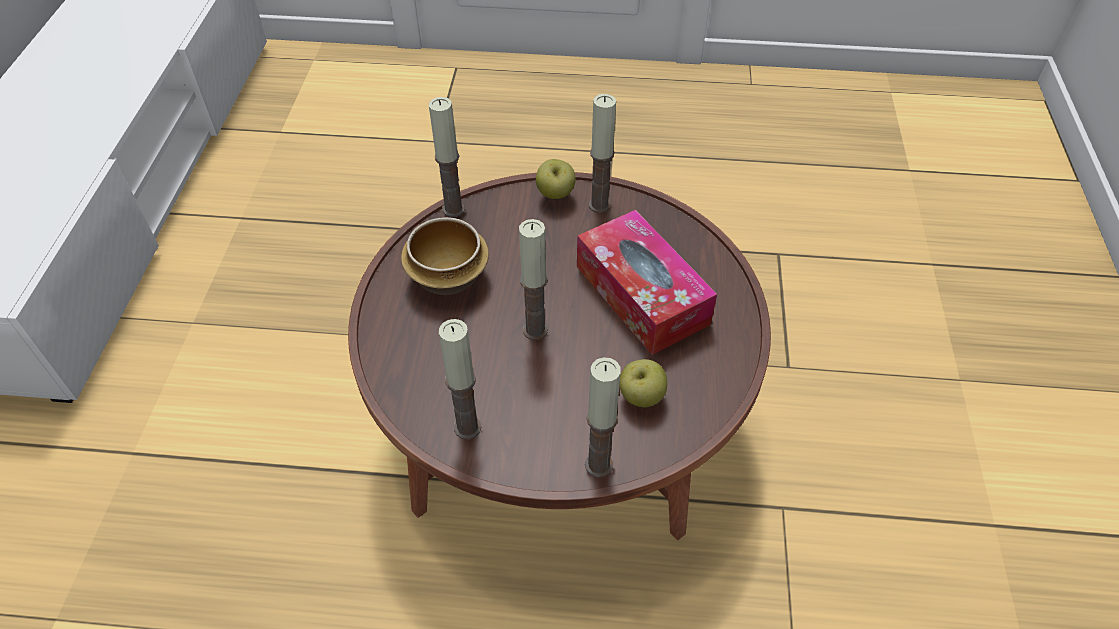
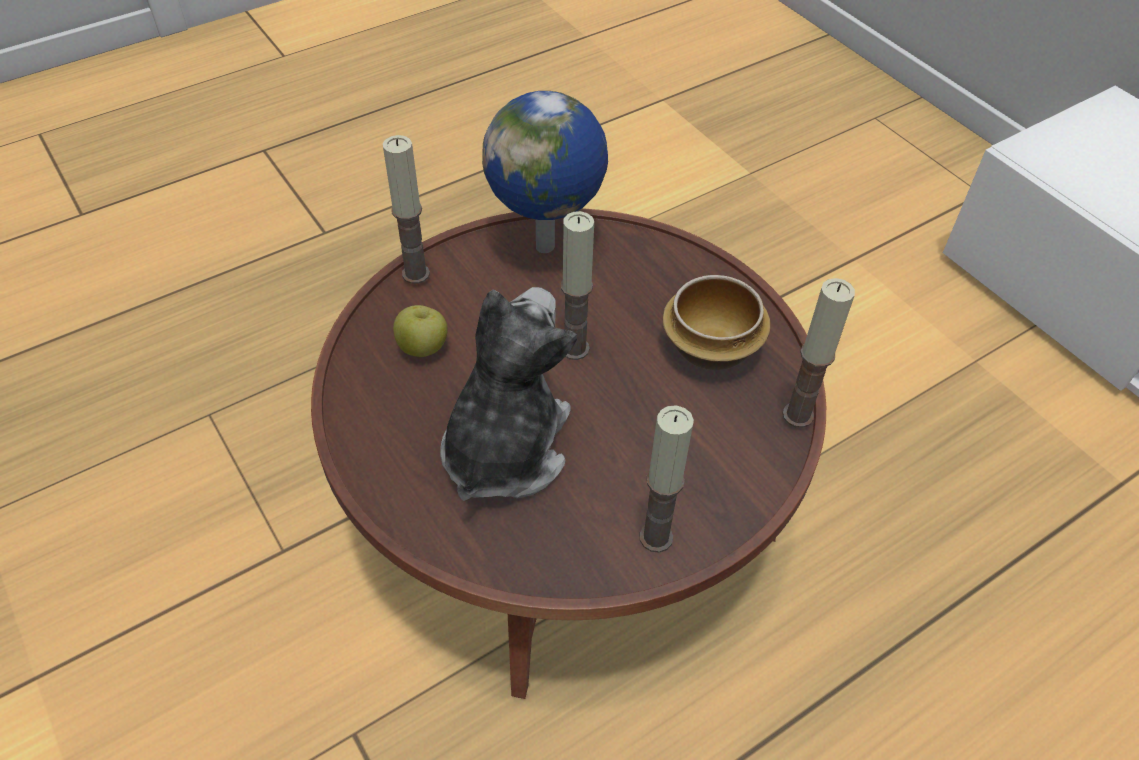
camera: 140 degrees right, 0 degrees up
(467, 427) = (548, 247): candle -> globe
(555, 194) = (717, 510): apple -> none
(641, 295) = (504, 448): tissue box -> plush toy

